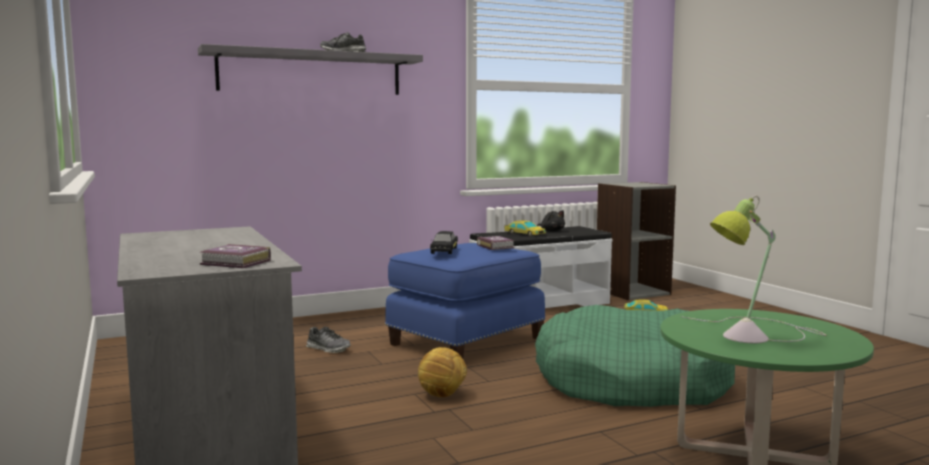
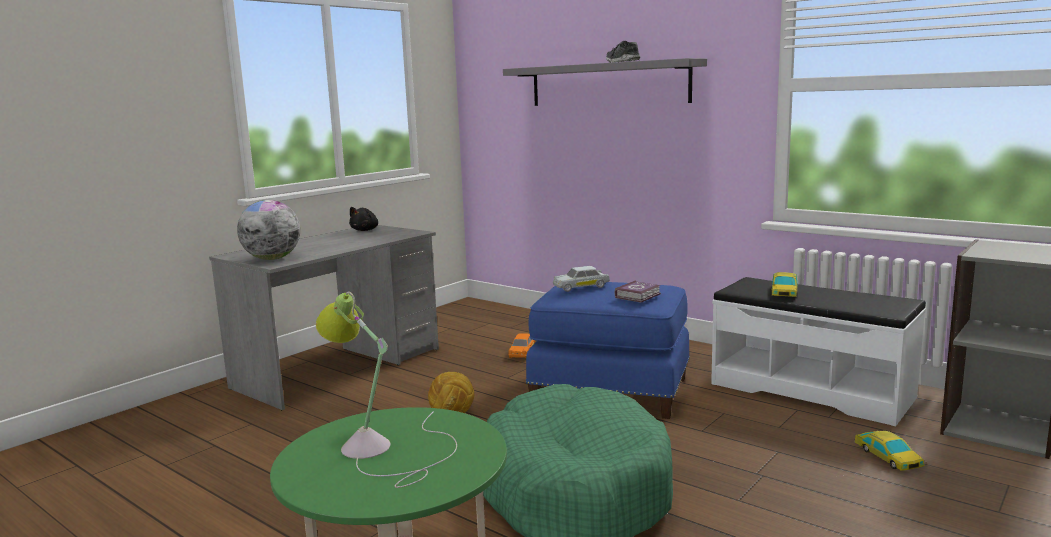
camera: 65 degrees right, 5 degrees up
(236, 262) = (272, 259): book -> globe
(328, 349) = (522, 352): shoe -> orange toy car
(444, 250) = (581, 287): black toy car -> white toy car
(551, 231) = (840, 297): black plush toy -> black plush toy (365, 230)

